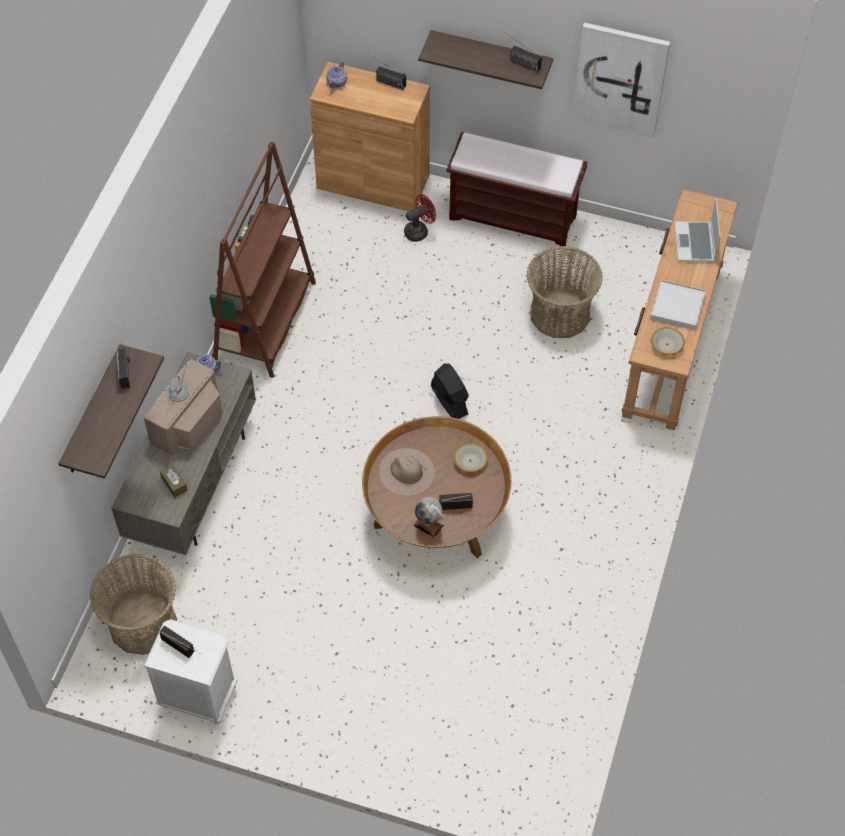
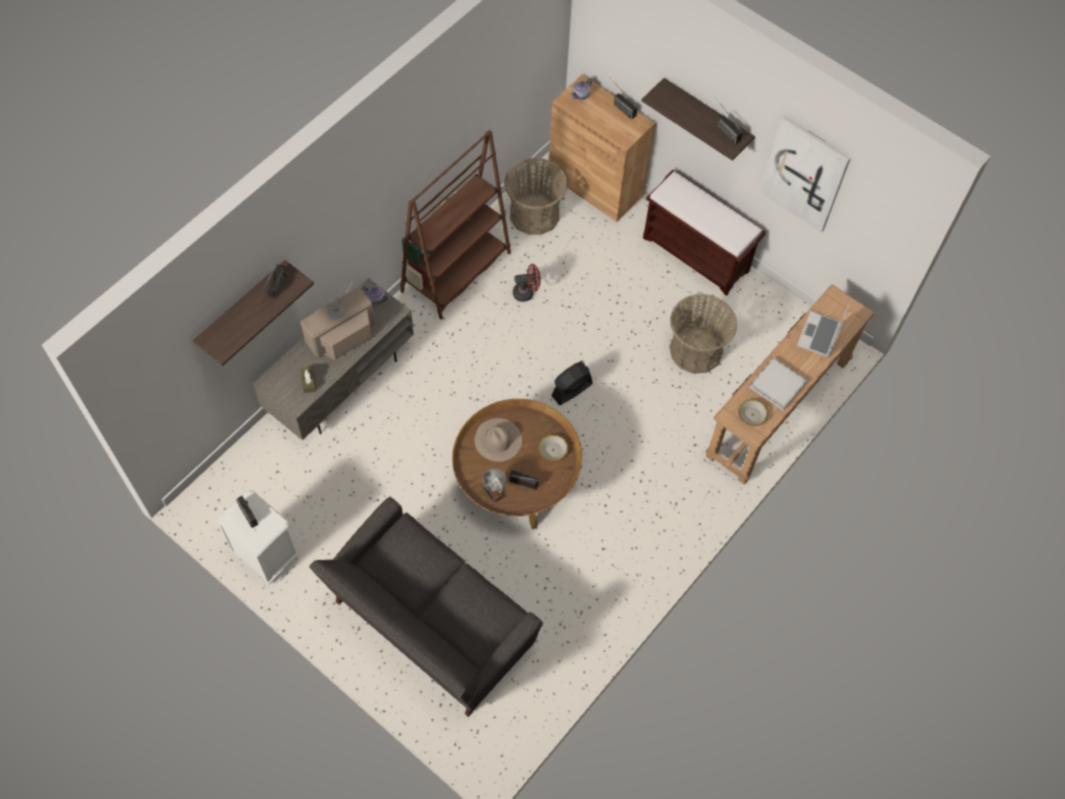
camera: 20 degrees right, 5 degrees up
(142, 623) = (252, 480): basket -> basket (534, 214)
(416, 699) = (430, 625): none -> grey sofa
(419, 231) = (614, 239): red fan -> red fan (526, 292)
(449, 400) = (571, 390): black fan -> black fan turned 120 degrees counterclockwise

